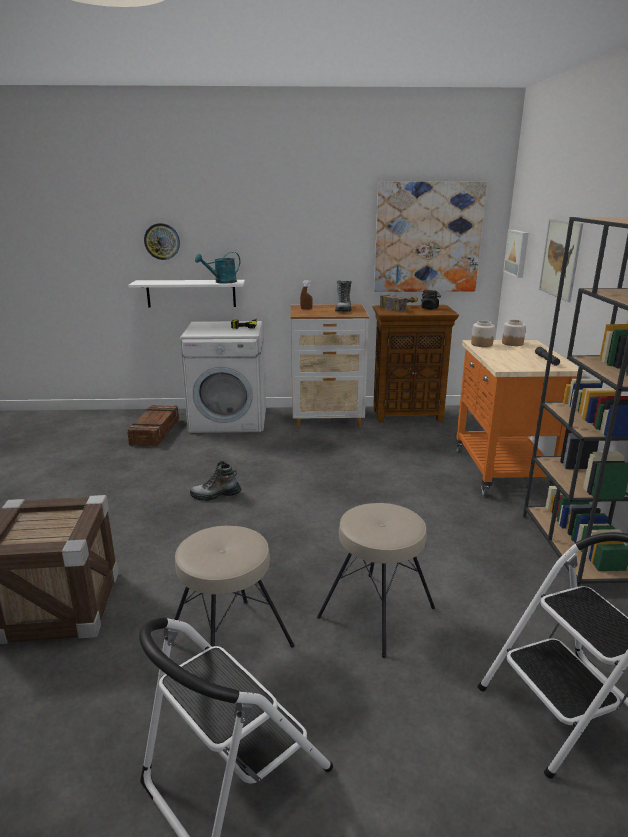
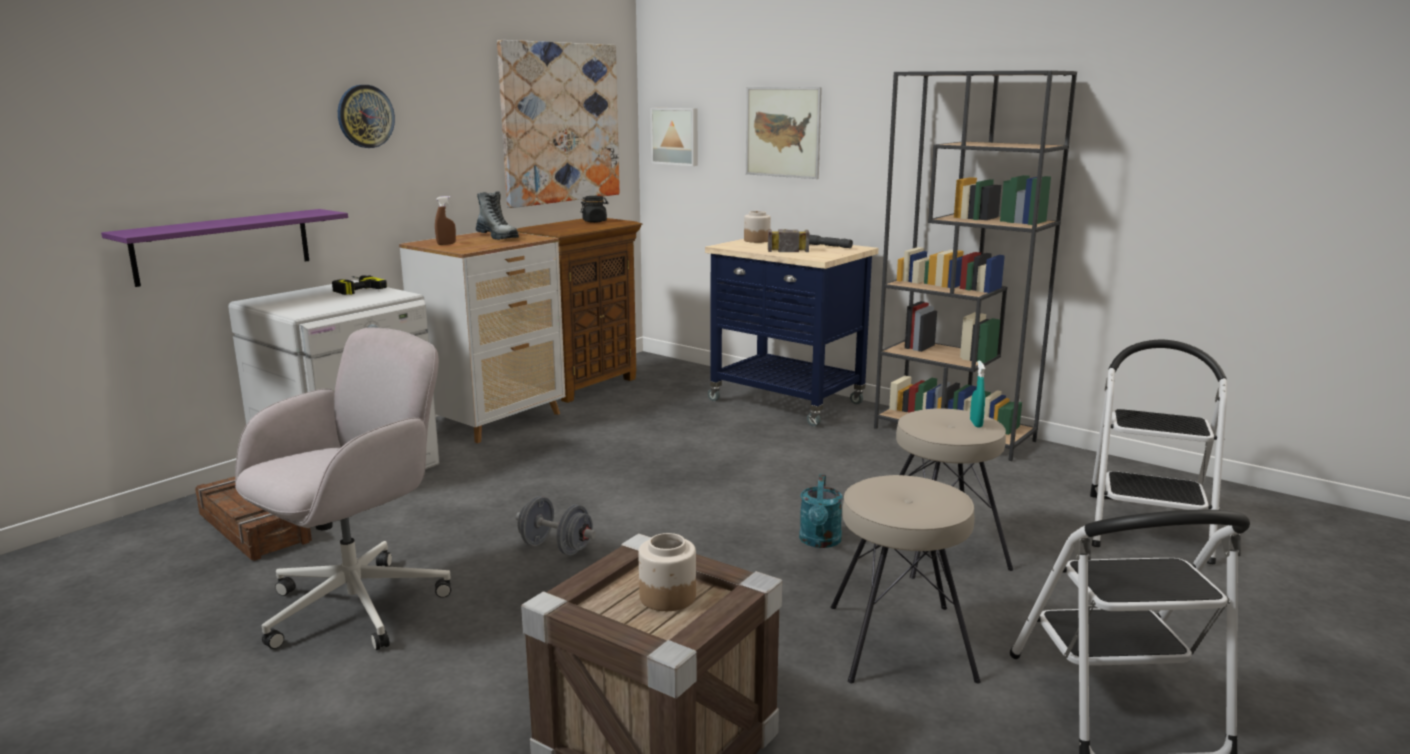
camera: 50 degrees left, 5 degrees down
(115, 481) = (357, 606): none -> grey office chair
(162, 241) = (156, 146): wall clock -> wall clock (365, 116)
(191, 293) = (223, 246): white shelf -> purple shelf
(215, 495) = (556, 547): boot -> grey dumbbell
(221, 282) = (300, 214): turquoise watering can -> turquoise watering can (820, 542)
(392, 531) = (976, 424): none -> turquoise spray bottle
(403, 307) = (561, 225): hammer -> hammer (786, 246)
(481, 344) = (735, 246): jar -> jar (667, 597)
(502, 472) = (787, 402): orange cart -> blue cart

